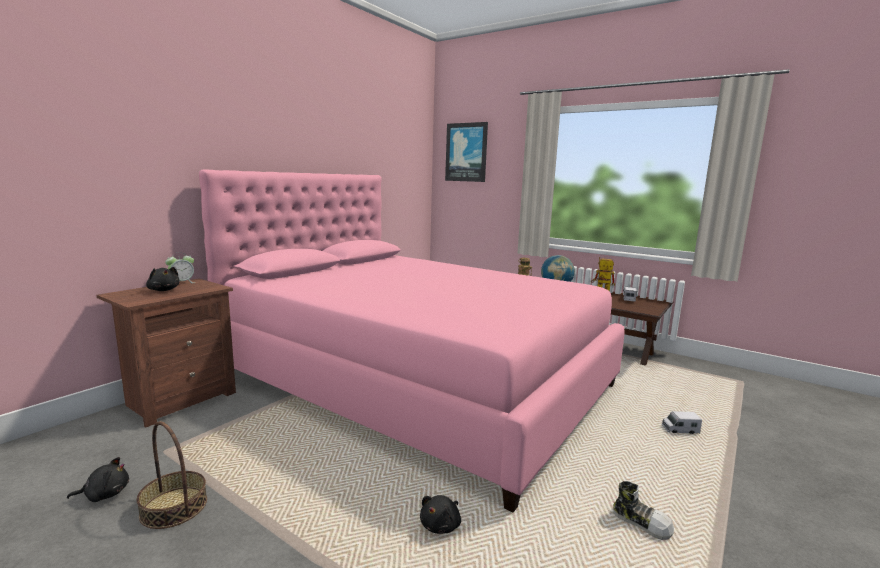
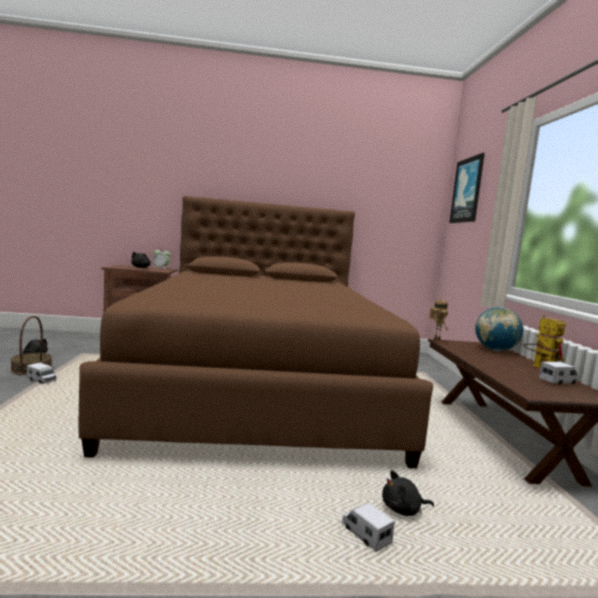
camera: 50 degrees right, 5 degrees down
(240, 505) = (41, 380): none -> toy truck
(415, 379) = (259, 382): pink bed -> brown bed
(441, 525) = (51, 435): black plush toy -> black plush toy (403, 510)
(641, 523) = (111, 527): shoe -> none

